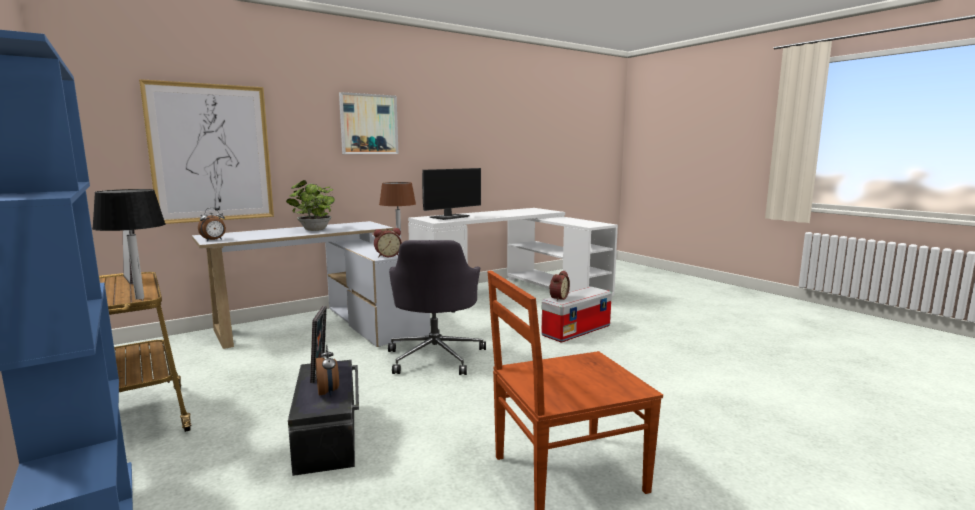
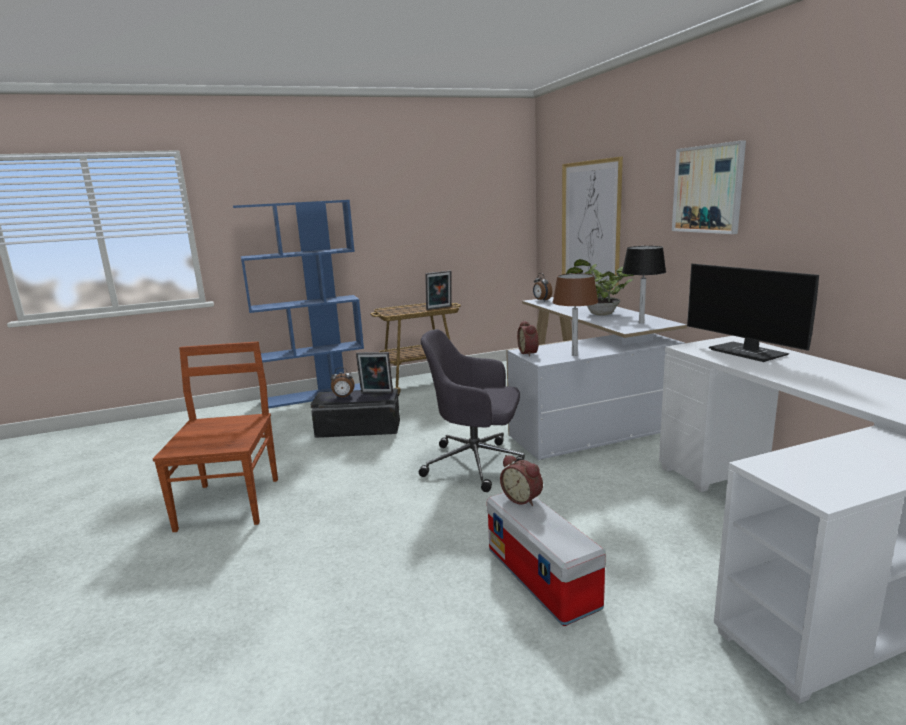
camera: 105 degrees right, 5 degrees up
(140, 298) = (390, 314): black table lamp -> black table lamp (641, 323)

